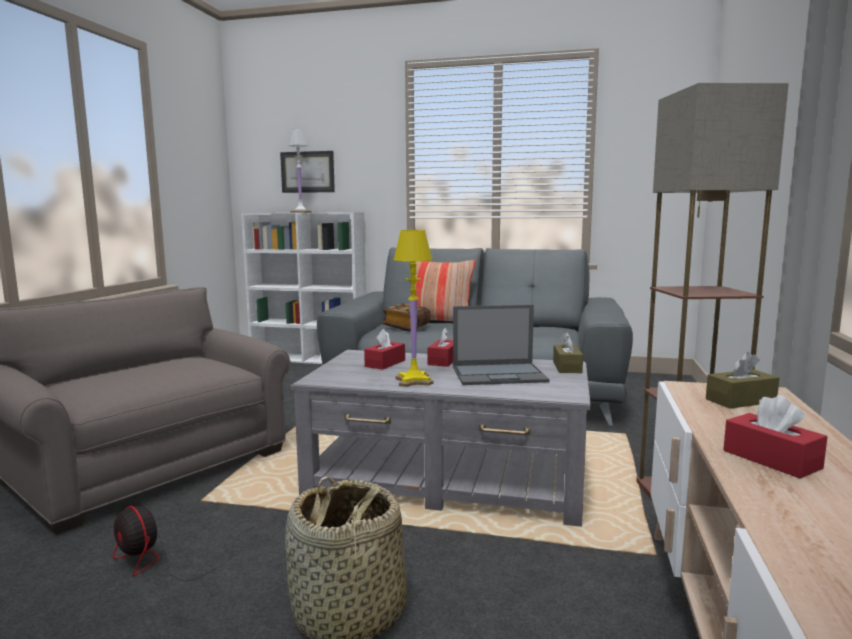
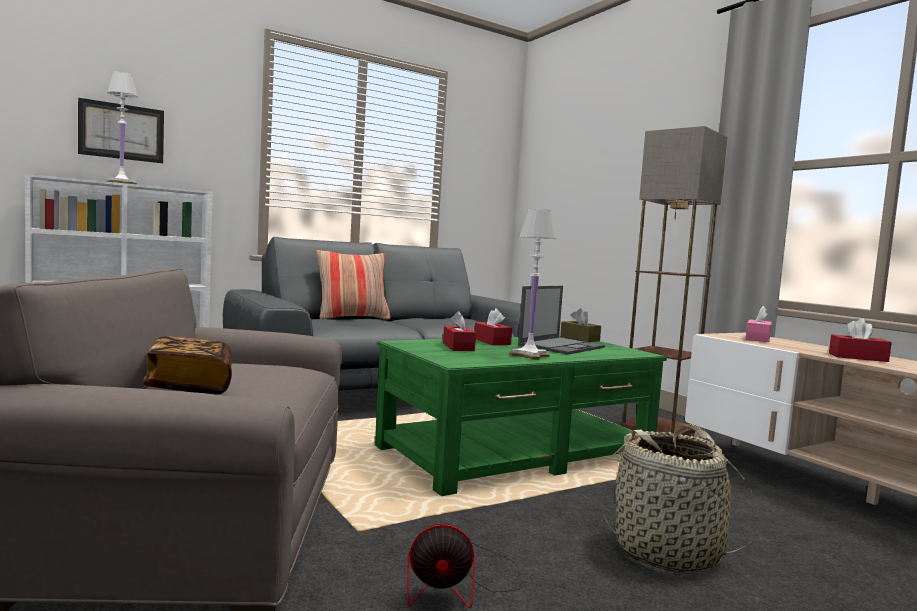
camera: 45 degrees left, 5 degrees down
(406, 327) = (341, 323): book -> book (190, 386)
(414, 381) = (529, 355): yellow table lamp -> white table lamp
(448, 478) = (518, 453): grey coffee table -> green coffee table
(740, 400) = (757, 339): brown tissue box -> pink tissue box

